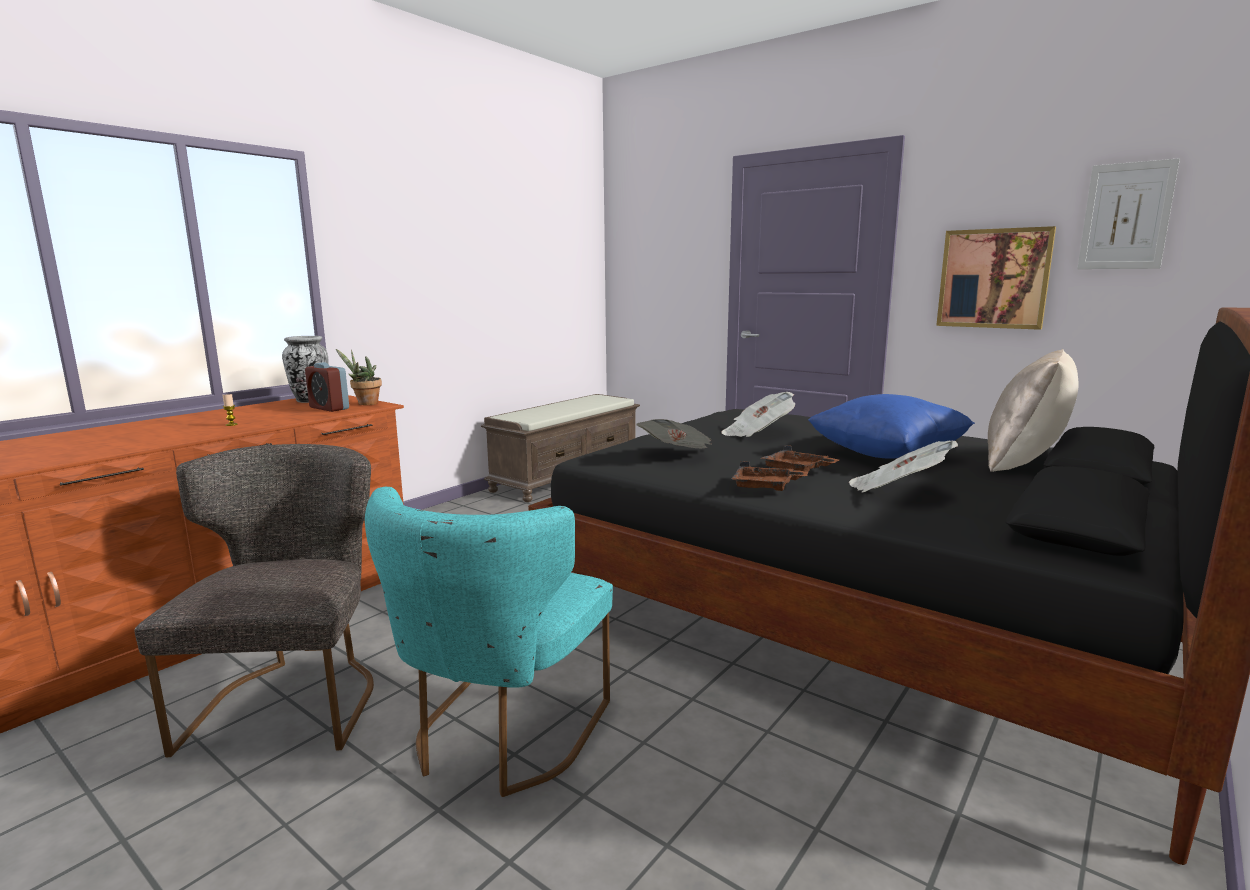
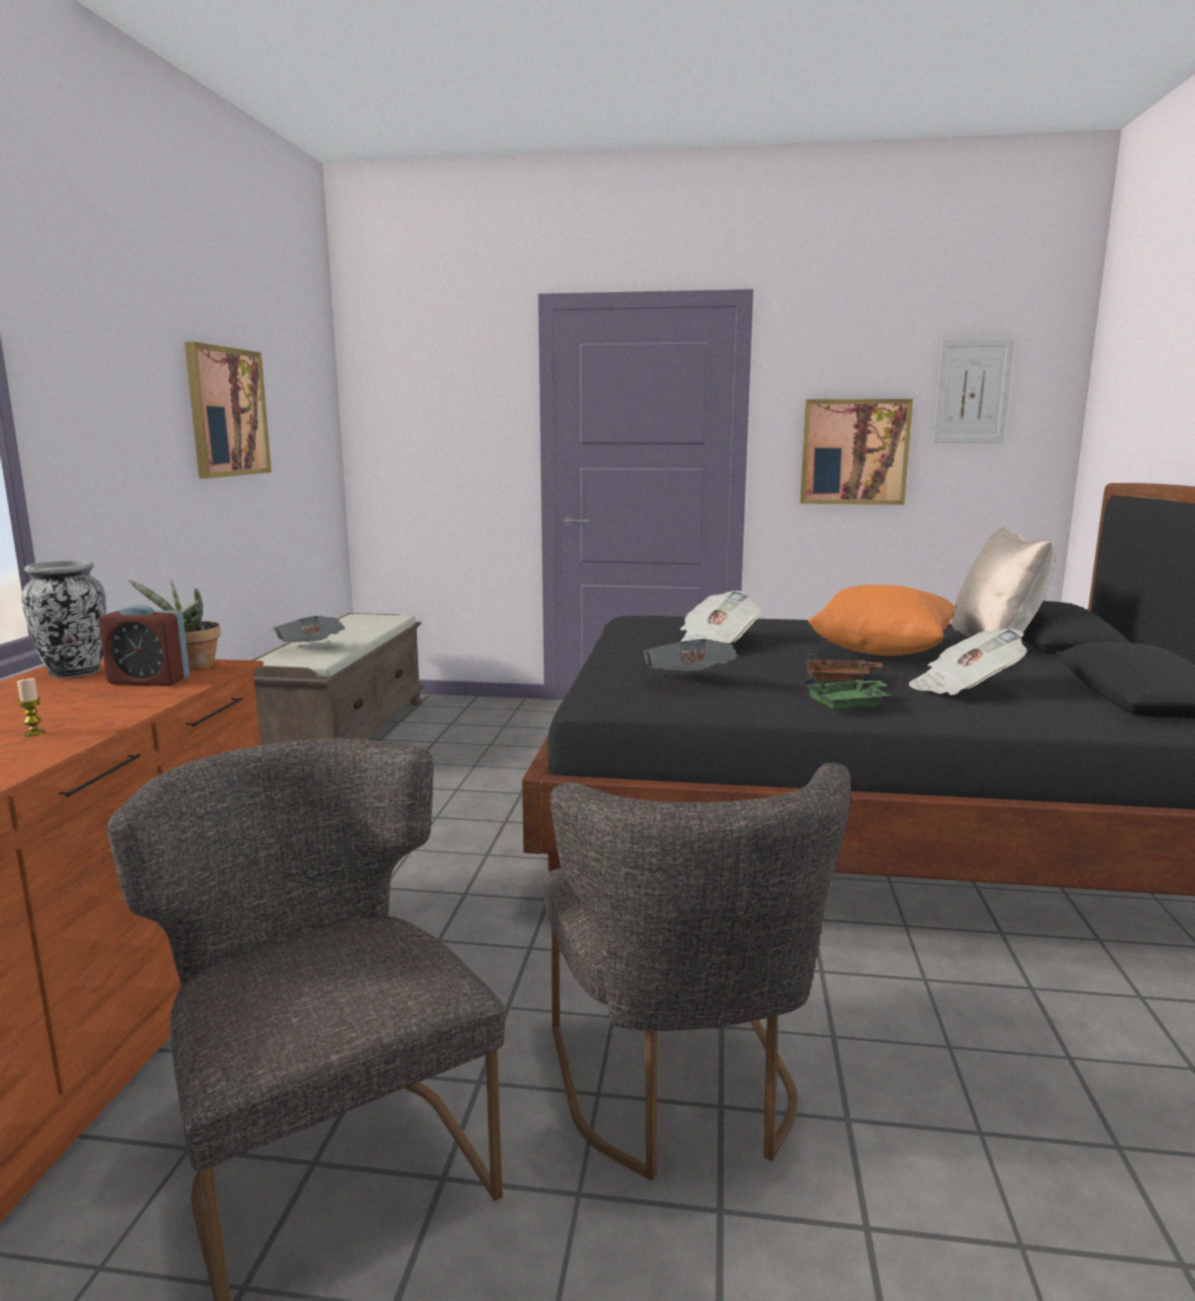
camera: 30 degrees left, 0 degrees up
(491, 252) = (227, 412): none -> picture
(500, 737) = (682, 1094): turquoise chair -> grey chair
(536, 412) = (311, 649): none -> newspaper
(766, 487) = (848, 704): brown tray -> green tray
(886, 455) = (881, 652): blue pillow -> orange pillow

